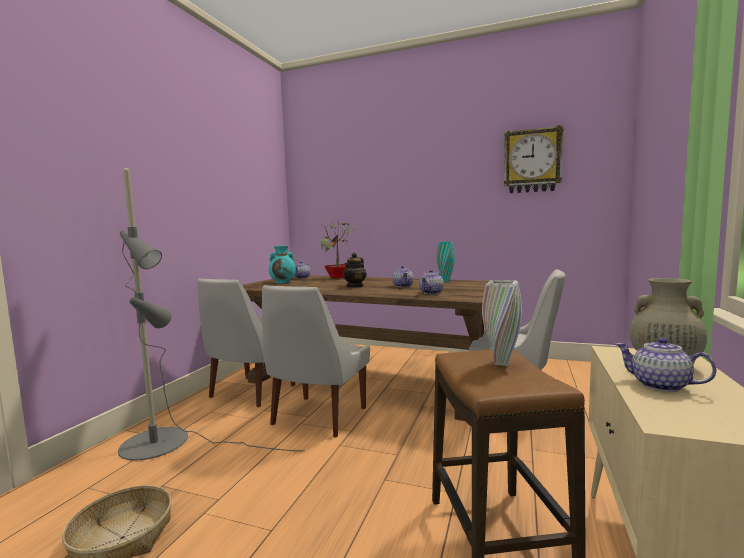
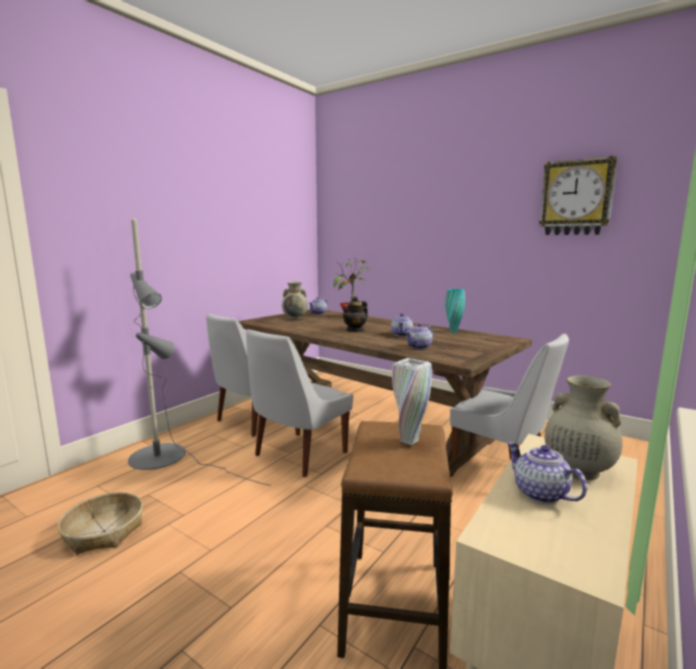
camera: 15 degrees right, 5 degrees up
(283, 282) = (295, 318): turquoise vase -> beige vase

